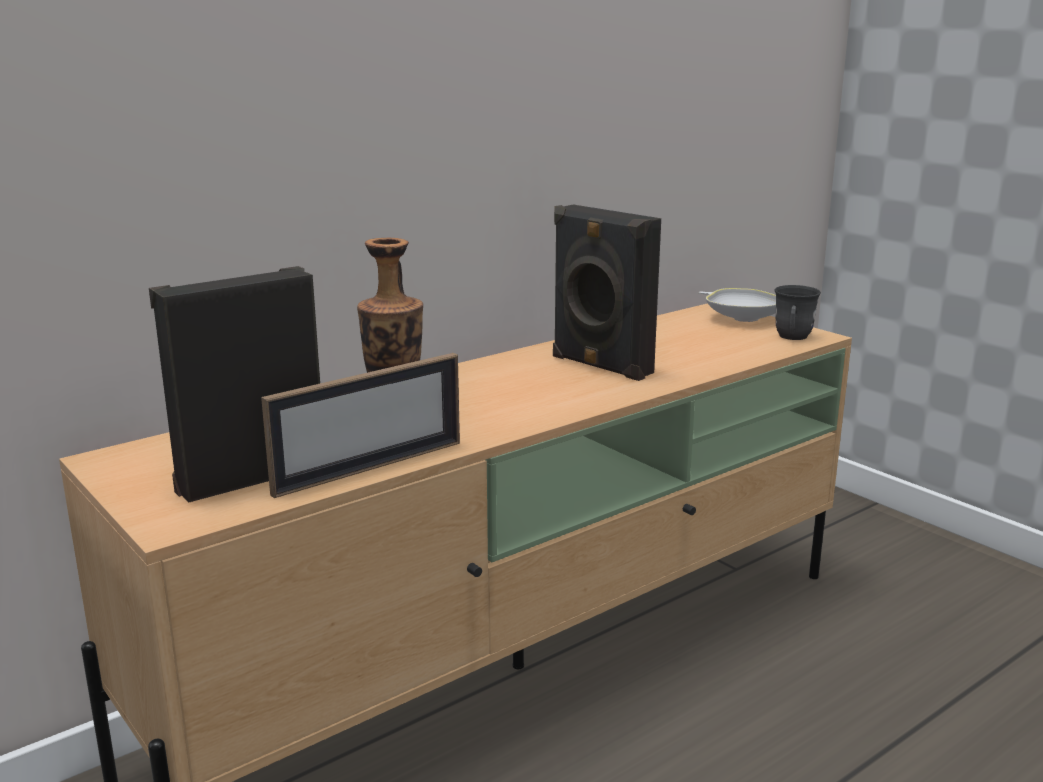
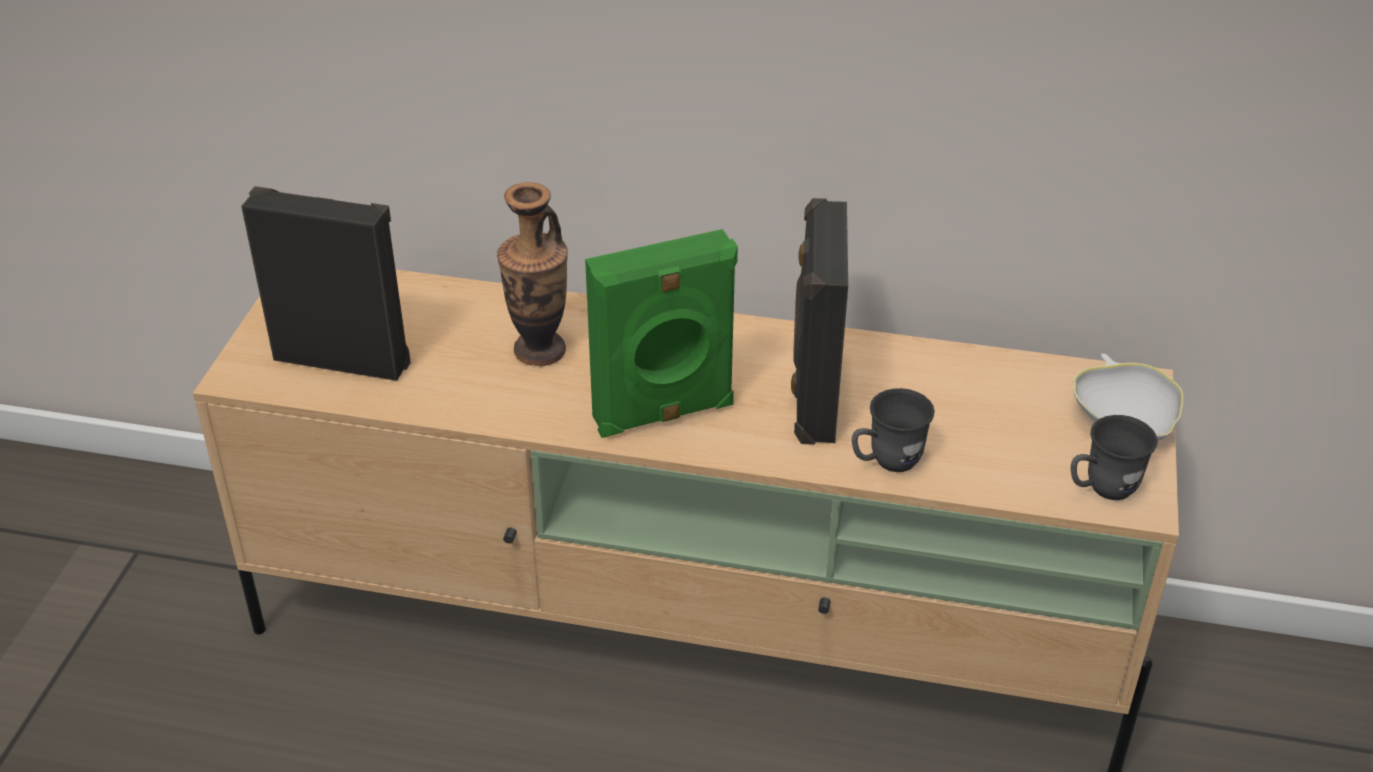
camera: 50 degrees right, 20 degrees up
(370, 467) = (419, 403): picture frame -> none
(541, 403) = (664, 414): none -> green speaker
(692, 369) = (886, 462): none -> grey mug

